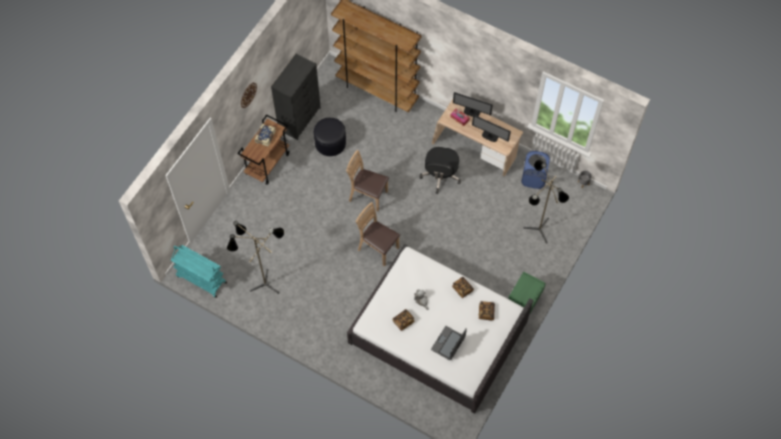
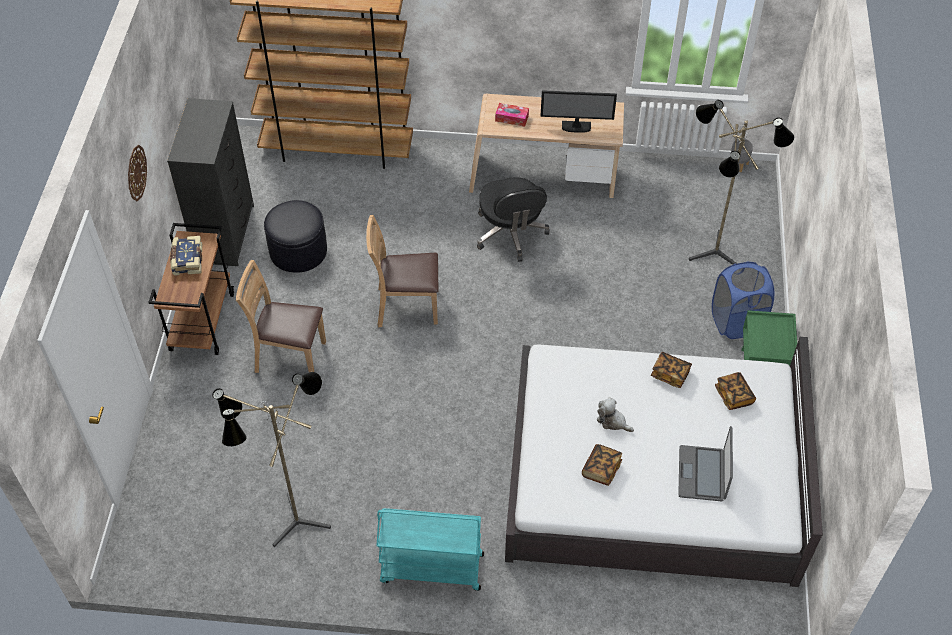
camera: 25 degrees left, 10 degrees down
(201, 279) = (167, 563): turquoise cart -> turquoise cart (431, 568)
(378, 248) = (470, 381): brown chair -> brown chair (289, 356)
(471, 112) = (525, 104): monitor -> none
(533, 178) = (659, 185): blue laundry basket -> blue laundry basket (736, 322)

